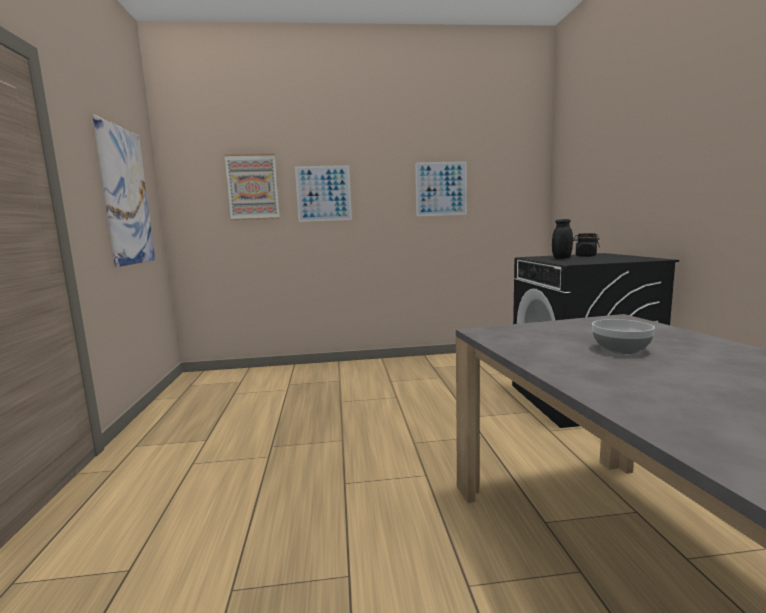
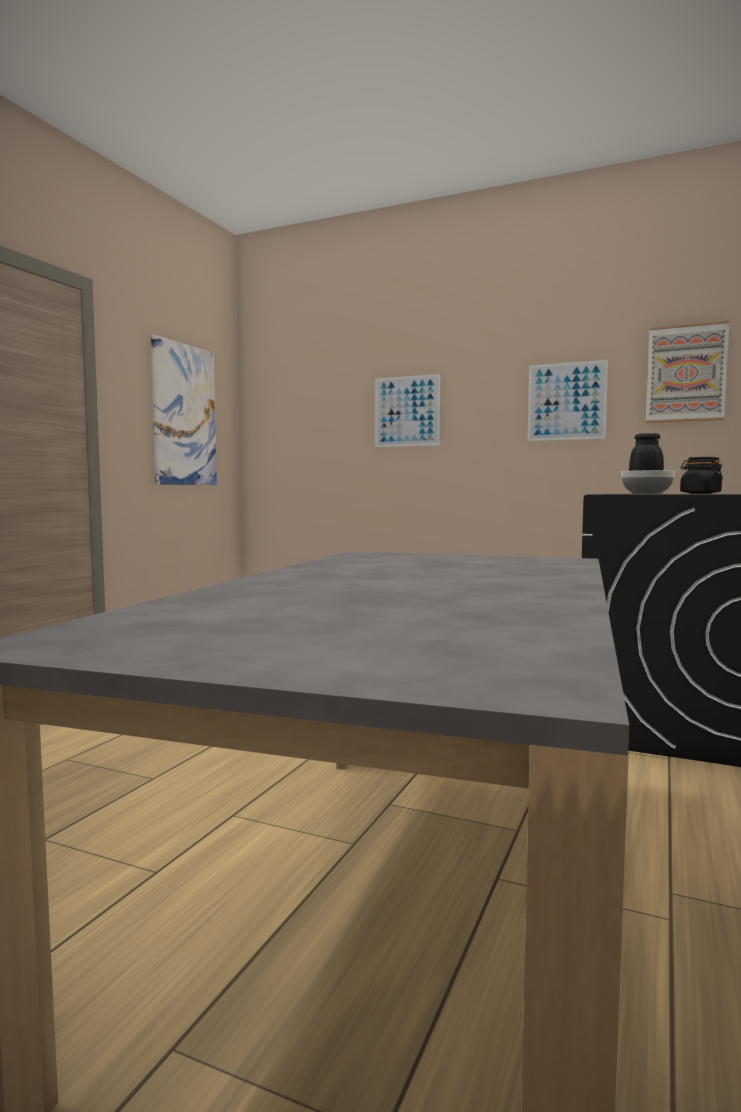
camera: 30 degrees right, 5 degrees down
(252, 187) = (328, 405): picture -> picture (686, 373)
(621, 349) = (431, 570): bowl -> bowl (647, 494)

